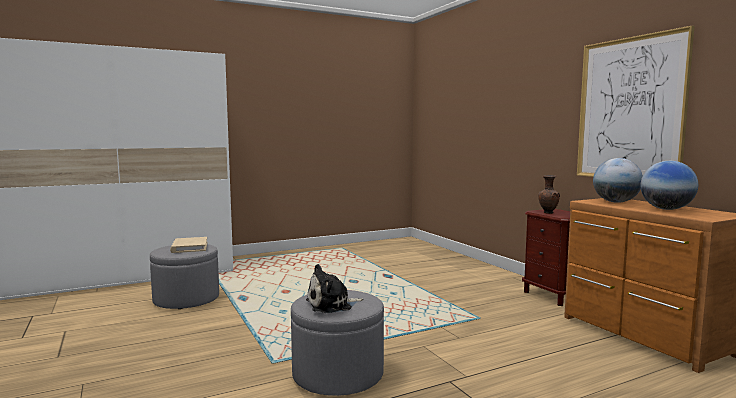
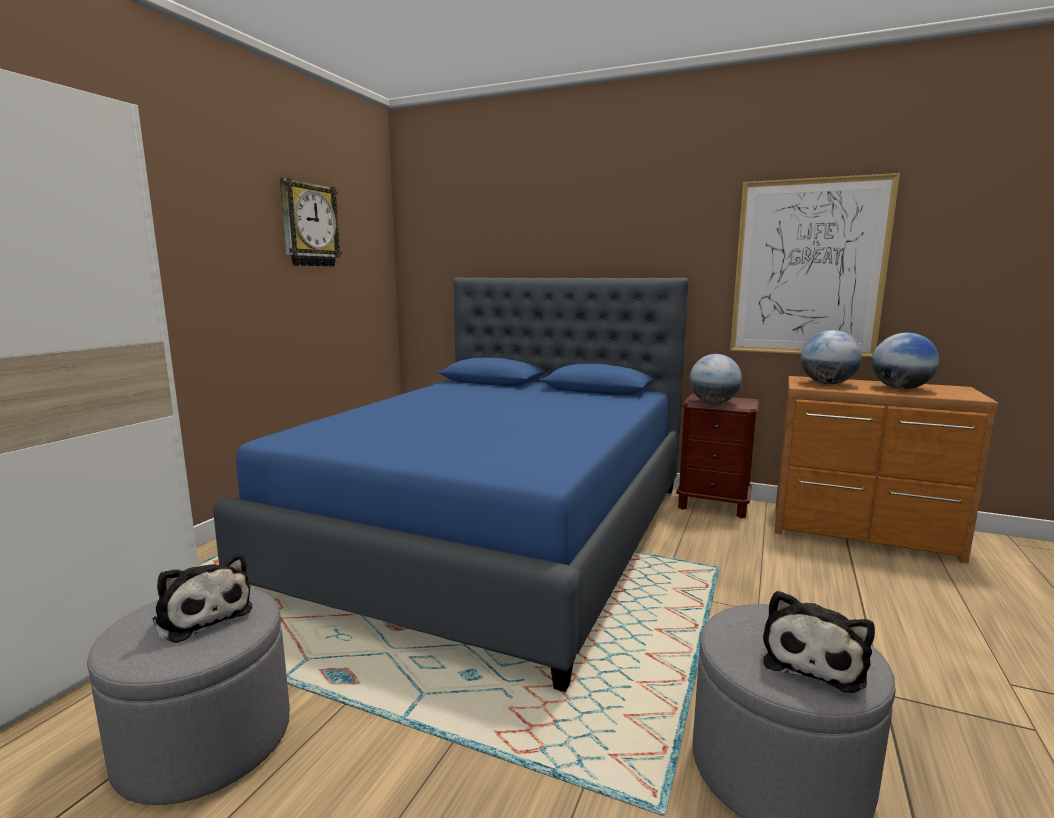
camera: 40 degrees left, 5 degrees up
(189, 247) = (202, 614): beige book -> plush toy
(346, 95) = (309, 225): none -> wall clock
(387, 276) = (495, 533): none -> blue bed
(547, 213) = (713, 403): brown vase -> globe

